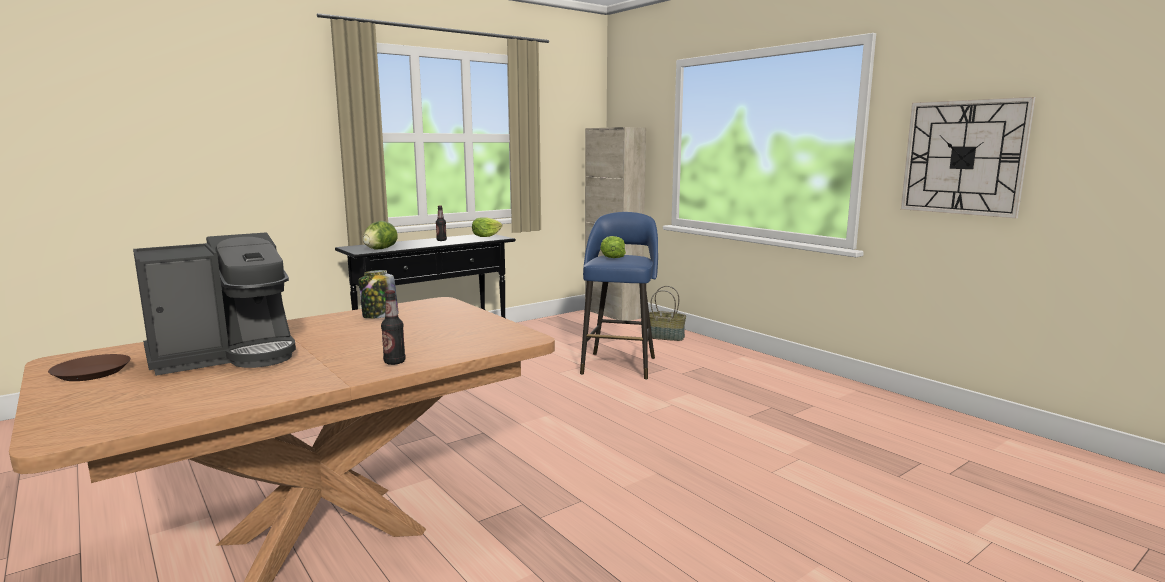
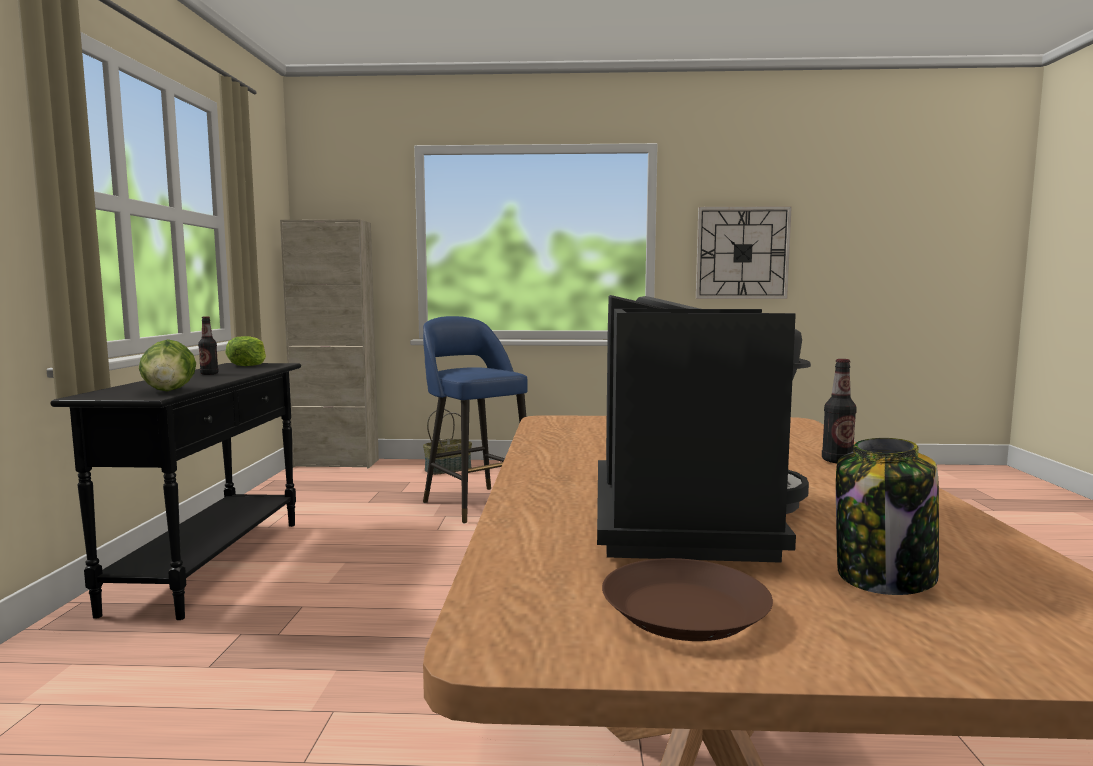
camera: 50 degrees left, 5 degrees down
(379, 316) = (581, 442): jar -> jar (885, 577)
(612, 256) = (464, 369): lettuce -> none

